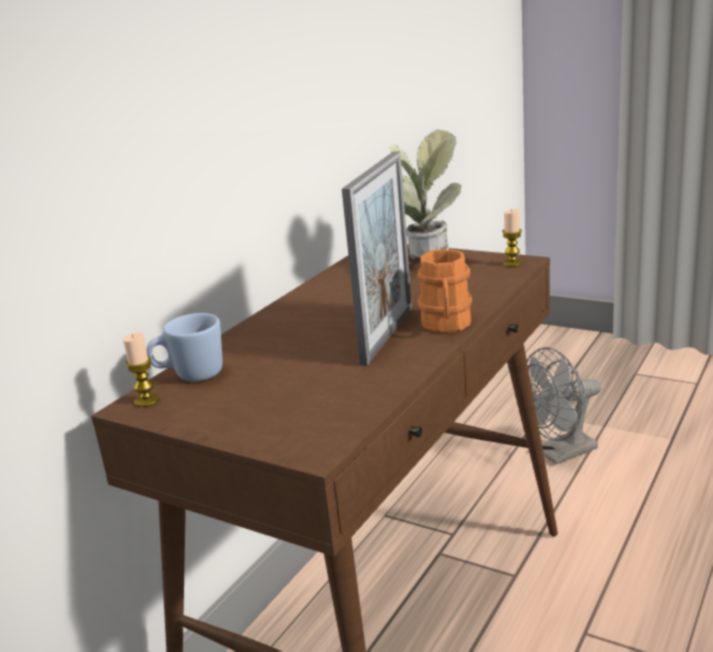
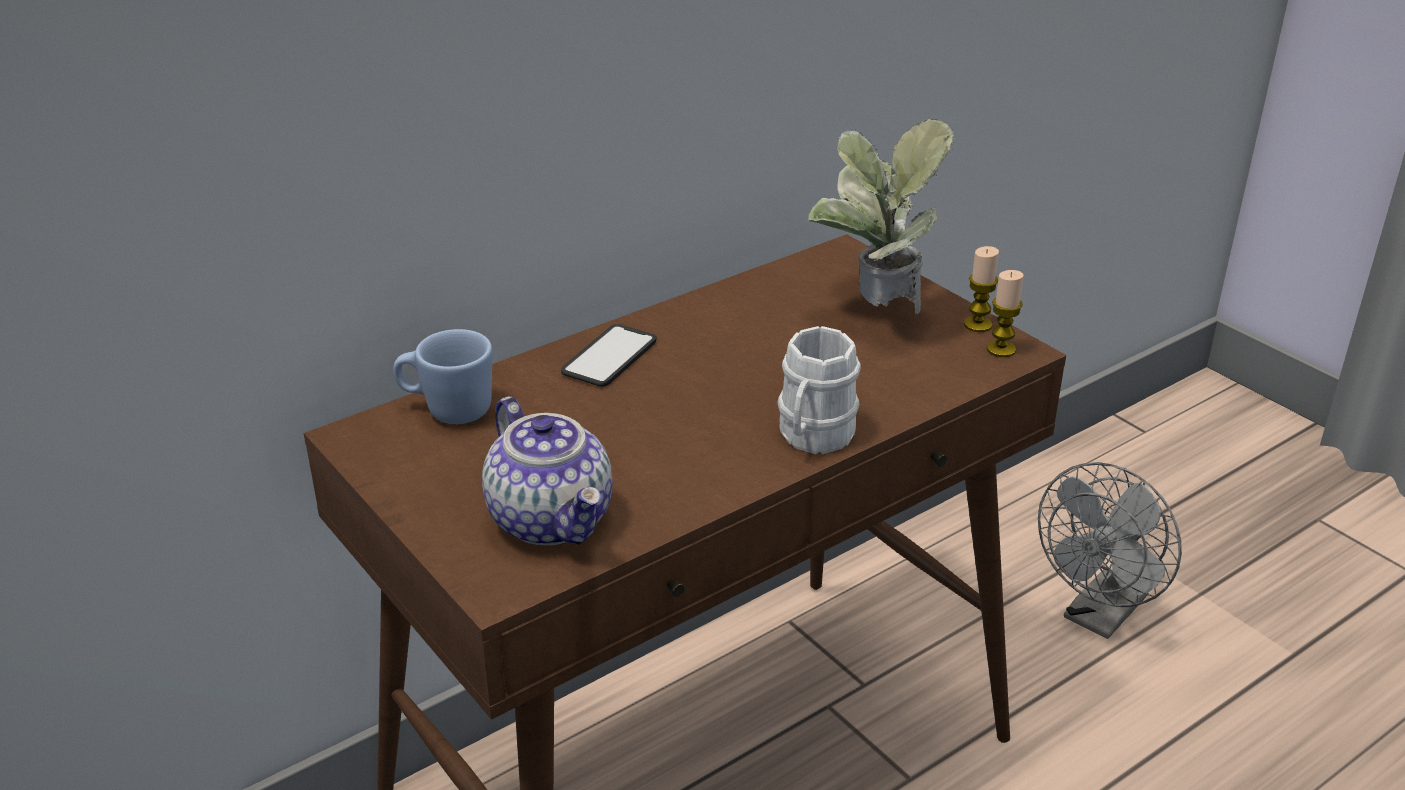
camera: 20 degrees right, 10 degrees up
(147, 401) = (374, 433): candle -> candle (978, 325)
(279, 324) = (609, 357): none -> phone
(319, 407) = (553, 519): none -> teapot
(387, 335) = (725, 427): picture frame -> none
(446, 325) = (812, 437): orange mug -> white mug
(560, 454) = (1099, 616): grey fan -> grey fan turned 45 degrees counterclockwise

